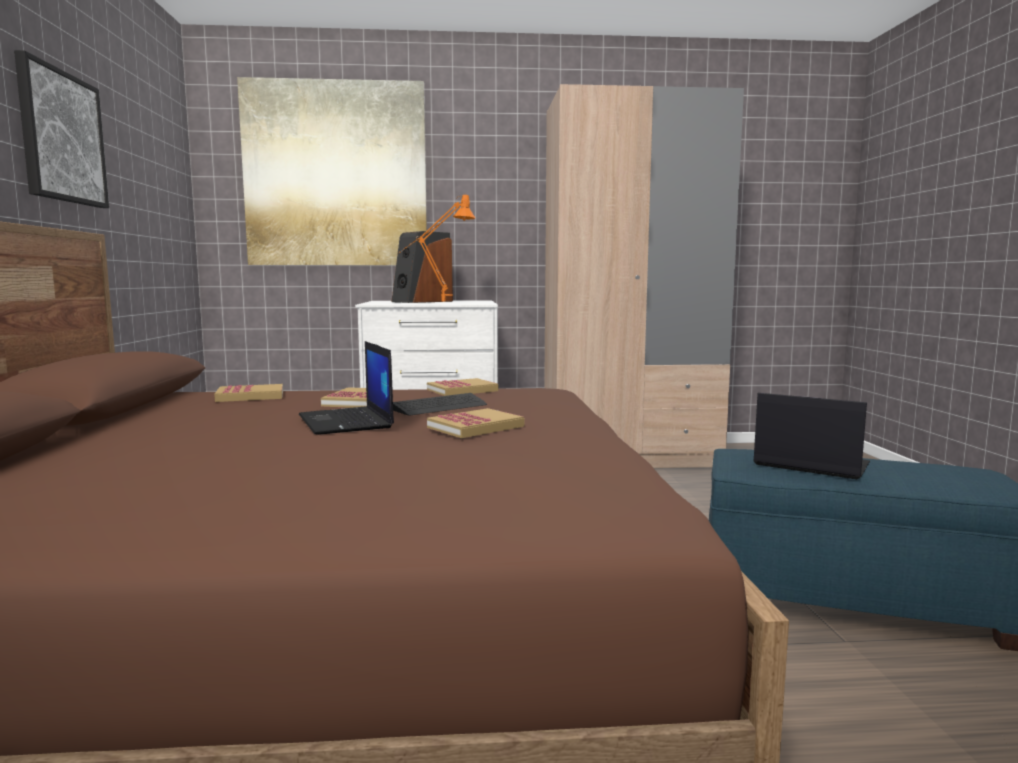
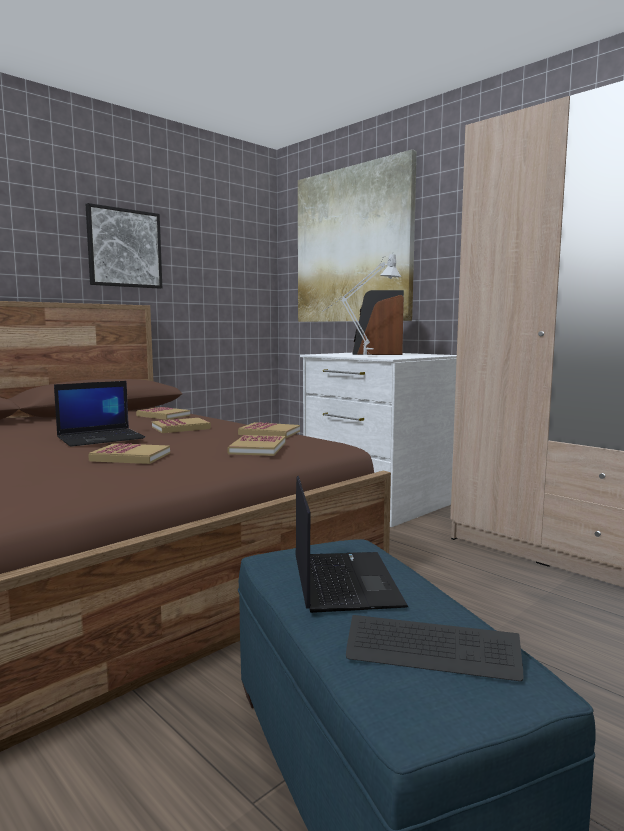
camera: 50 degrees right, 0 degrees up
(347, 421) = (101, 438): laptop -> laptop turned 150 degrees counterclockwise
(438, 303) = (359, 356): orange table lamp -> grey table lamp
(440, 407) = (193, 441): keyboard -> keyboard (432, 650)
(535, 399) = (257, 448): none -> book

